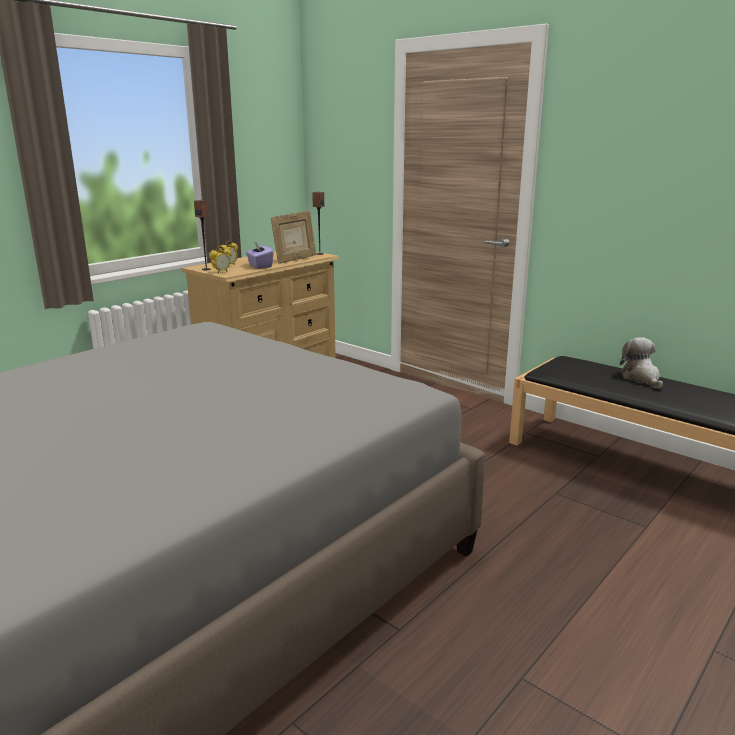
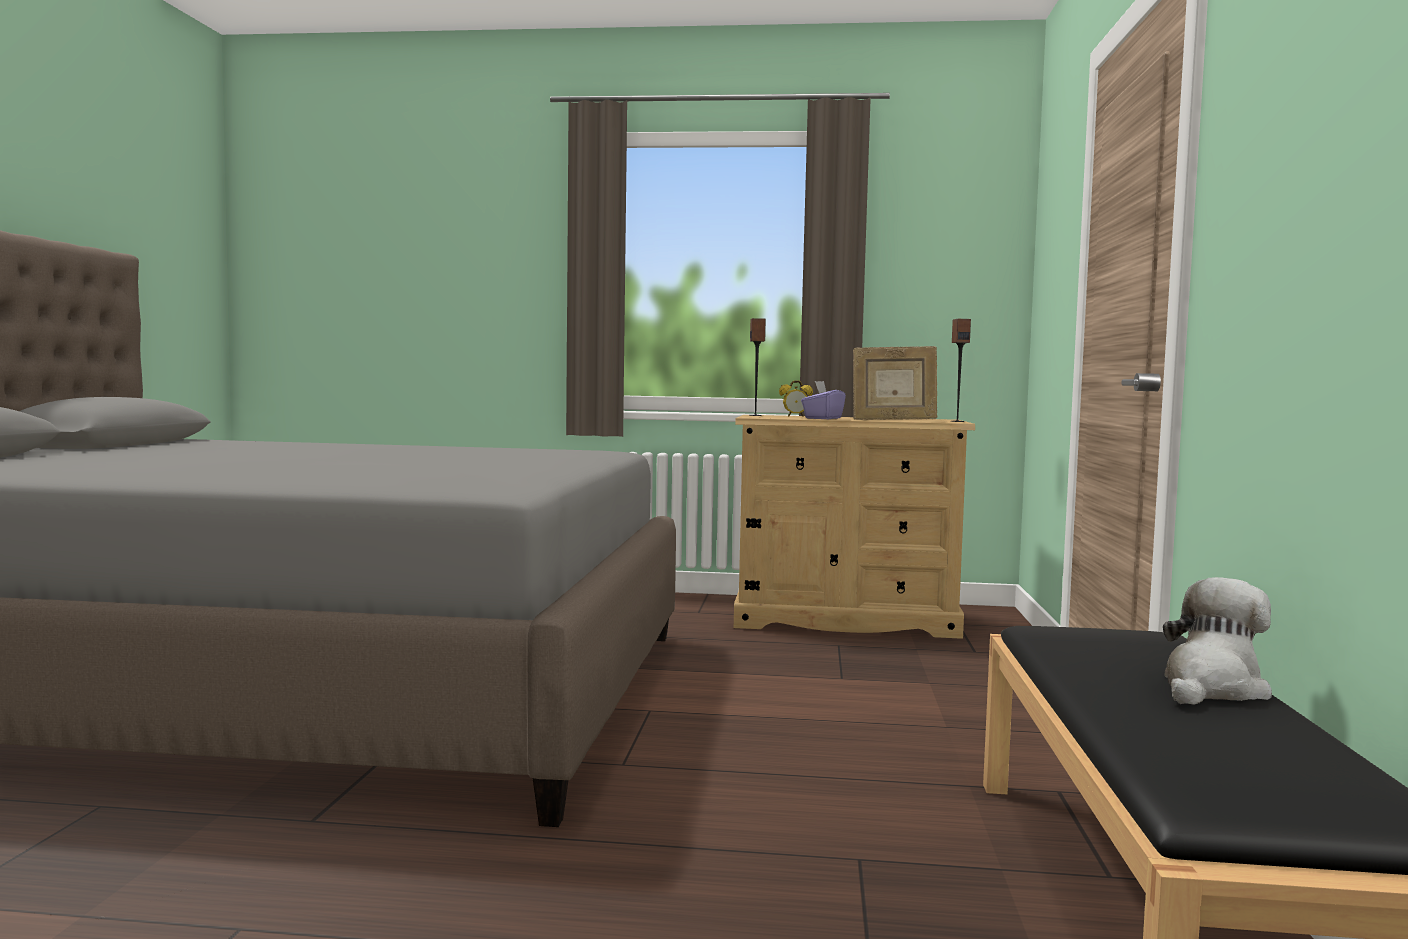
camera: 55 degrees right, 15 degrees down
(221, 272) = (756, 416): alarm clock -> none

